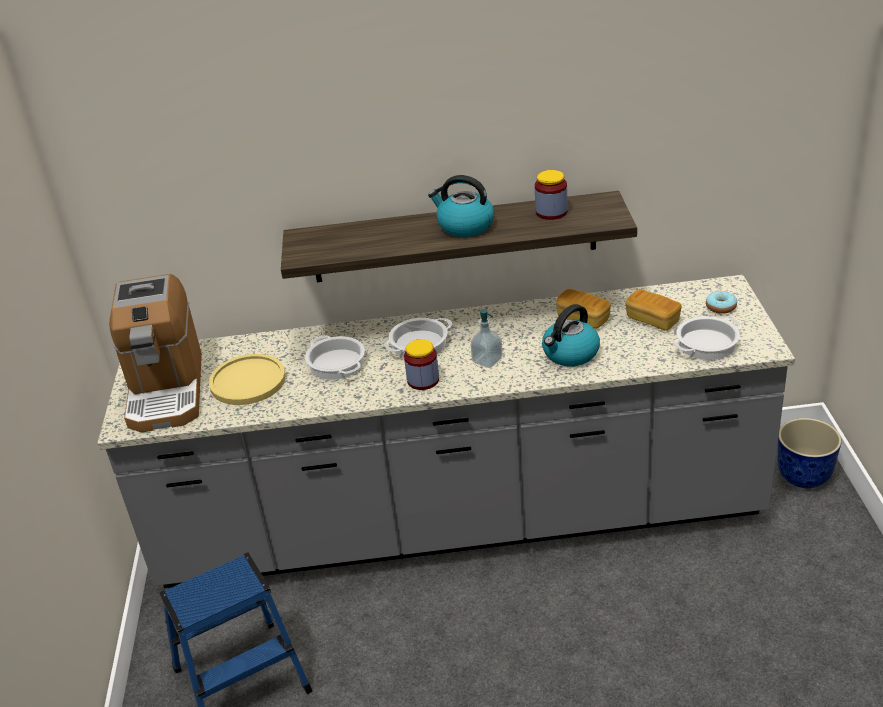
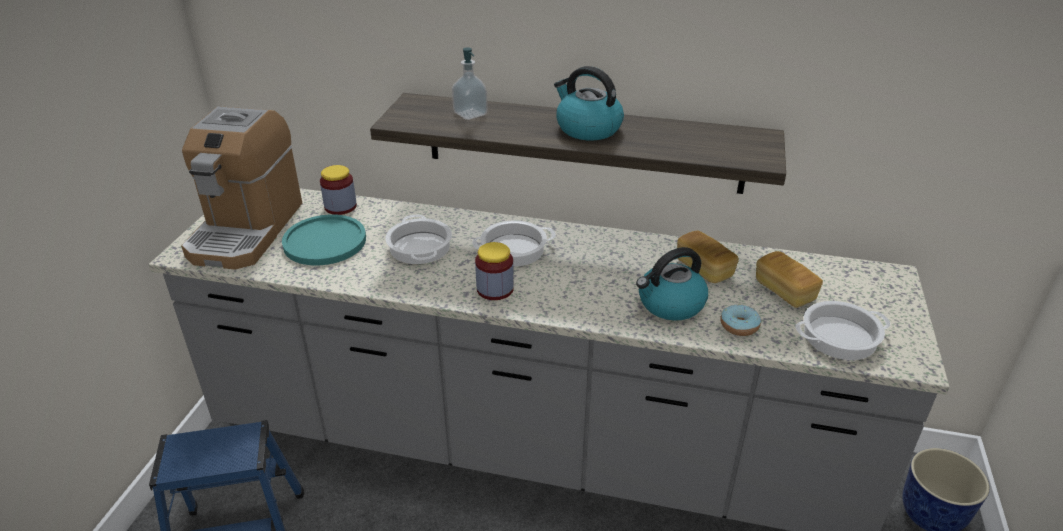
camera: 15 degrees right, 0 degrees up
(248, 381) = (325, 242): yellow plate -> turquoise plate
(487, 360) = (574, 286): soap dispenser -> soap dispenser (470, 114)
(551, 212) = (692, 136): jar -> jar (340, 207)
(720, 307) = (874, 297): donut -> donut (739, 326)

